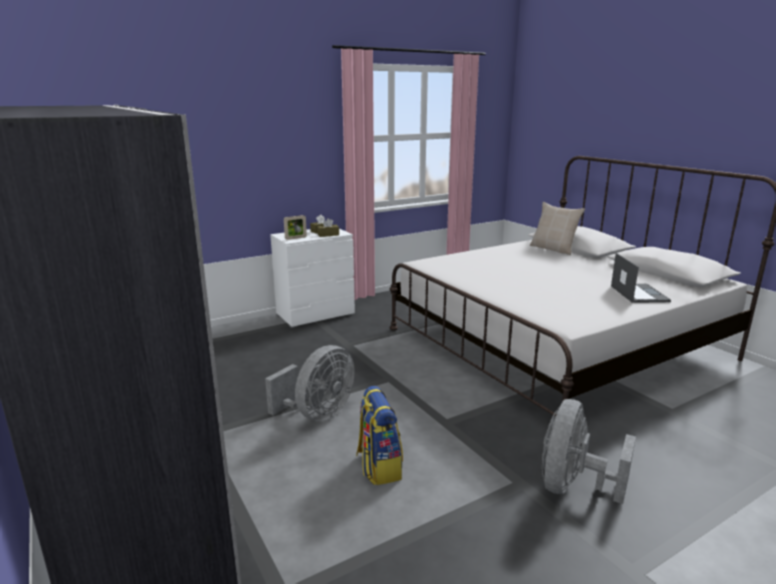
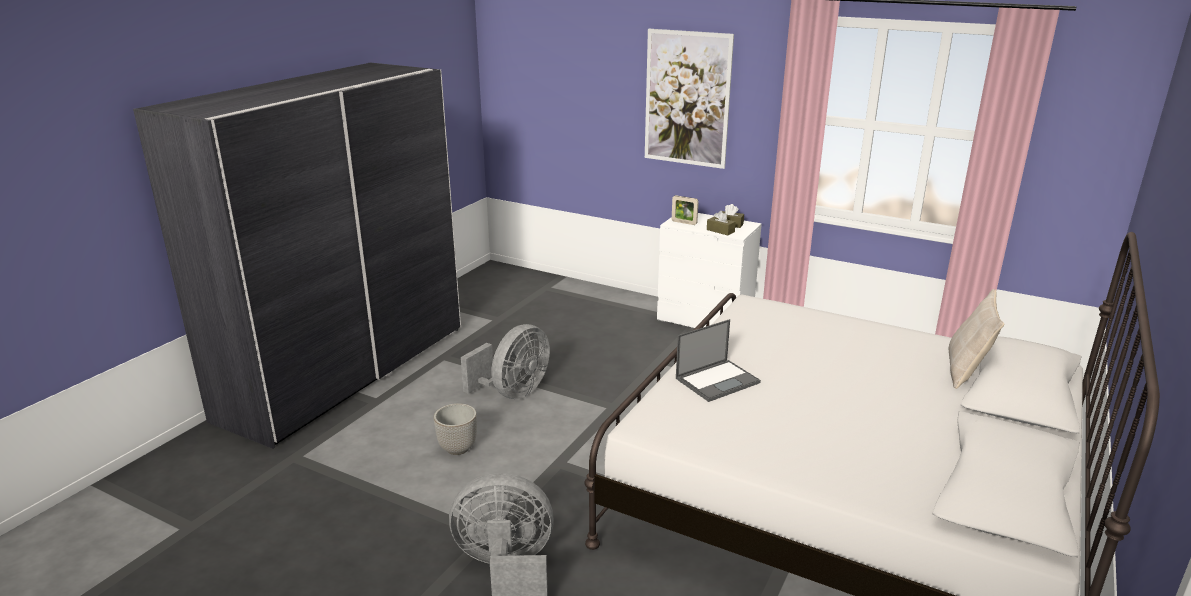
camera: 60 degrees right, 5 degrees up
(261, 138) = (687, 99): none -> picture
(318, 414) = (513, 392): grey fan -> grey fan turned 60 degrees counterclockwise
(378, 467) = (458, 448): backpack -> planter
(638, 293) = (838, 466): laptop -> laptop (718, 380)

